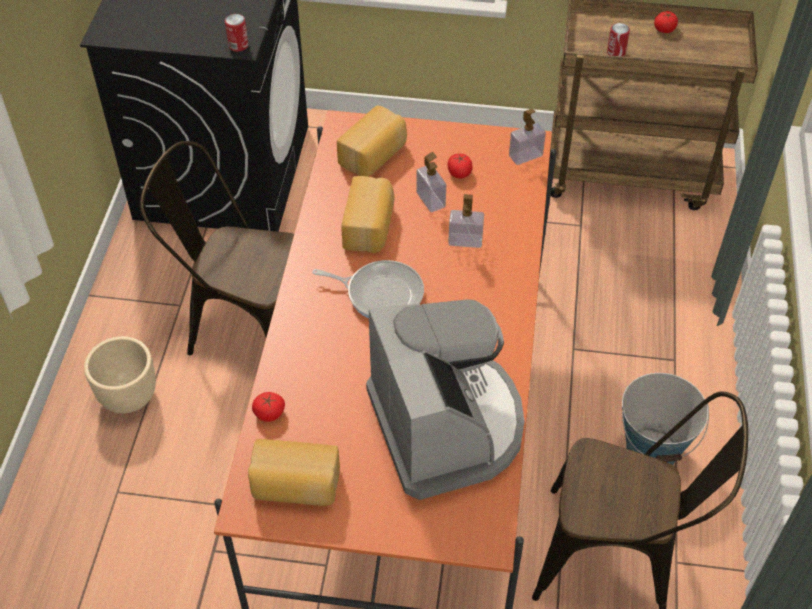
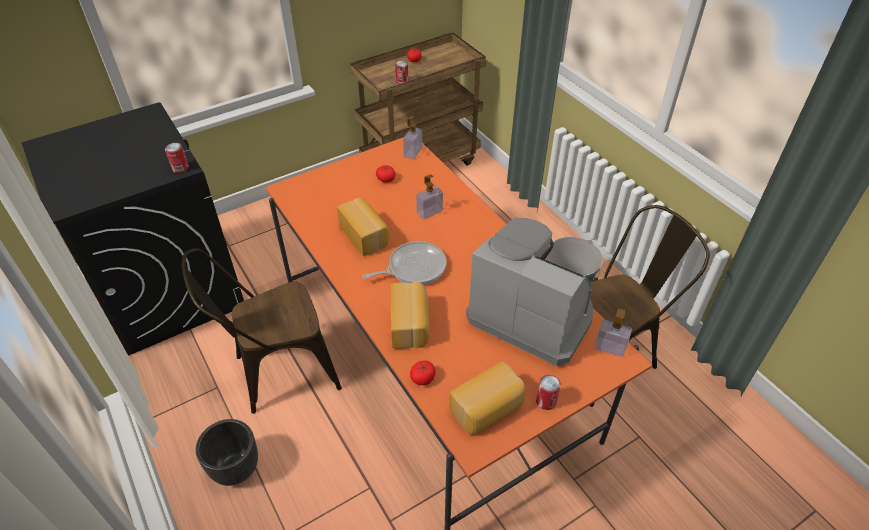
camera: 40 degrees left, 5 degrees down
(128, 396) = (235, 468): beige planter -> black planter
(358, 521) = (546, 401): none -> can
(374, 155) = (324, 196): bread -> bread (410, 324)
(430, 200) = (385, 202): soap dispenser -> soap dispenser (610, 347)

